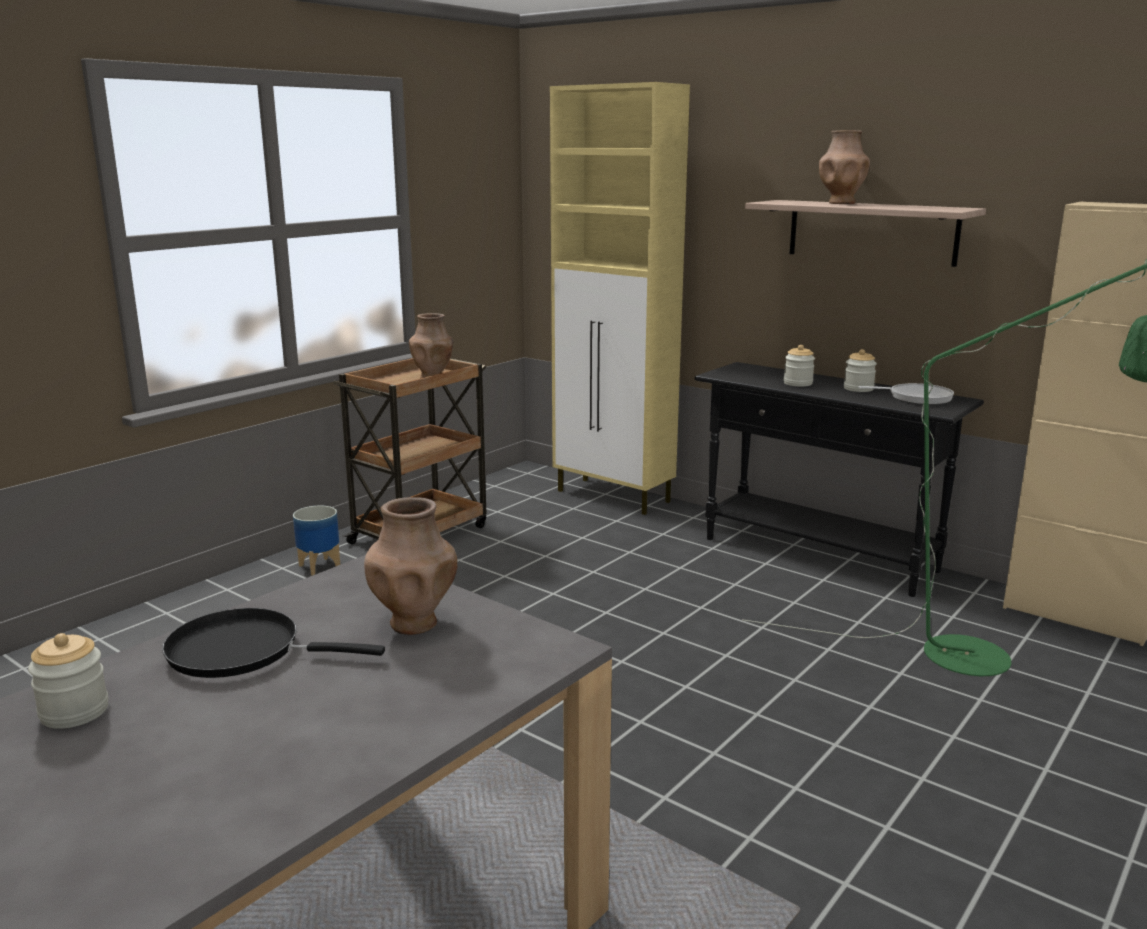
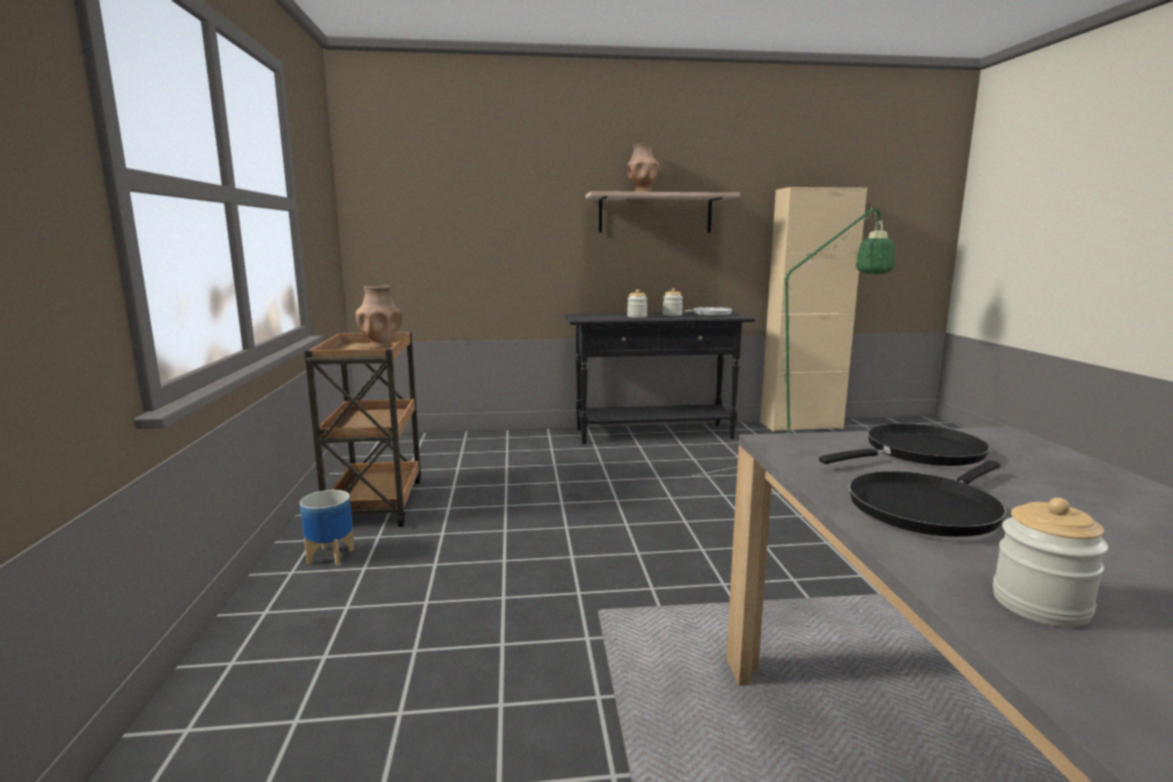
camera: 45 degrees left, 5 degrees down
(414, 623) = (918, 453): brown vase -> black frying pan
(614, 497) = (475, 438): beige cabinet -> none

